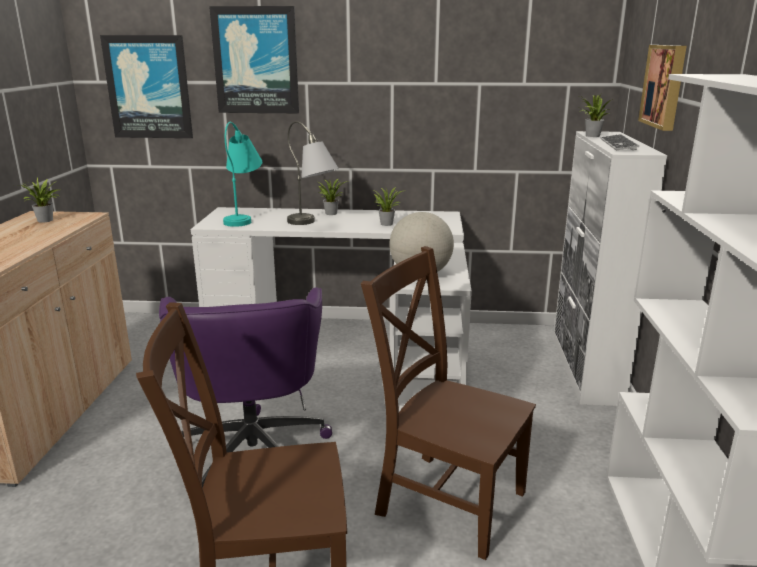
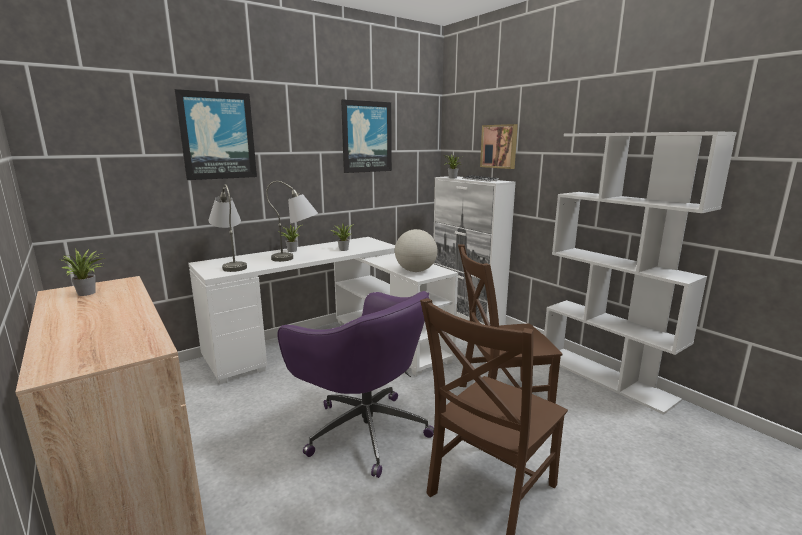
camera: 40 degrees left, 5 degrees down
(148, 87) = (110, 160): picture -> picture (366, 137)
(244, 217) = (232, 264): turquoise table lamp -> grey table lamp

